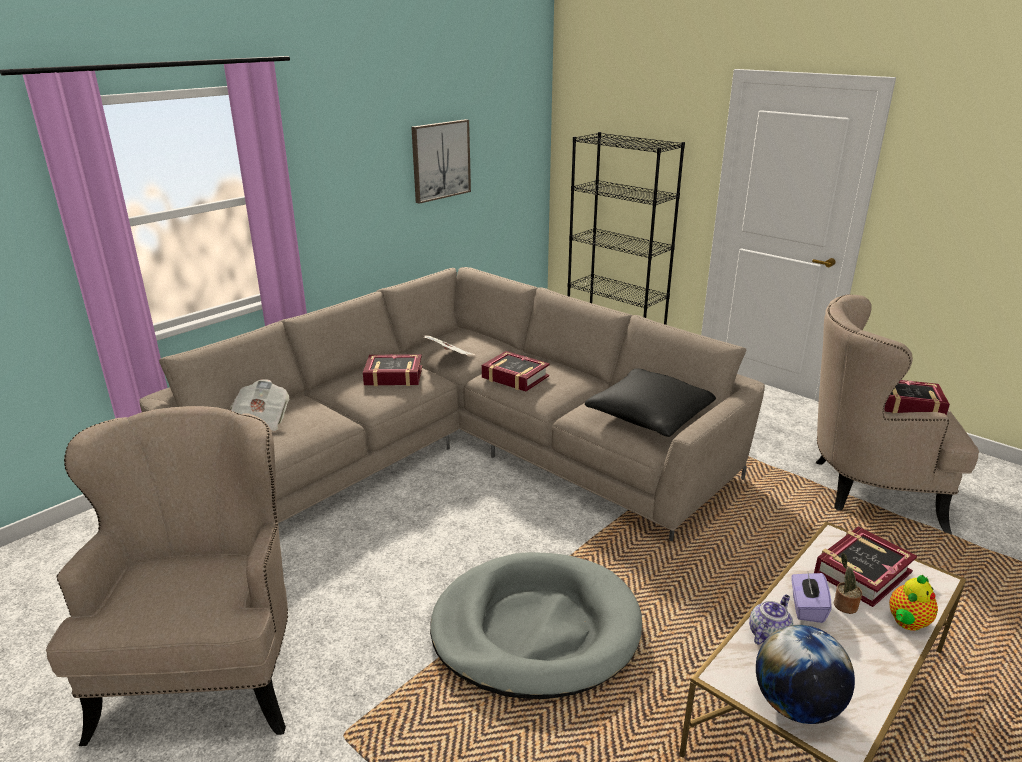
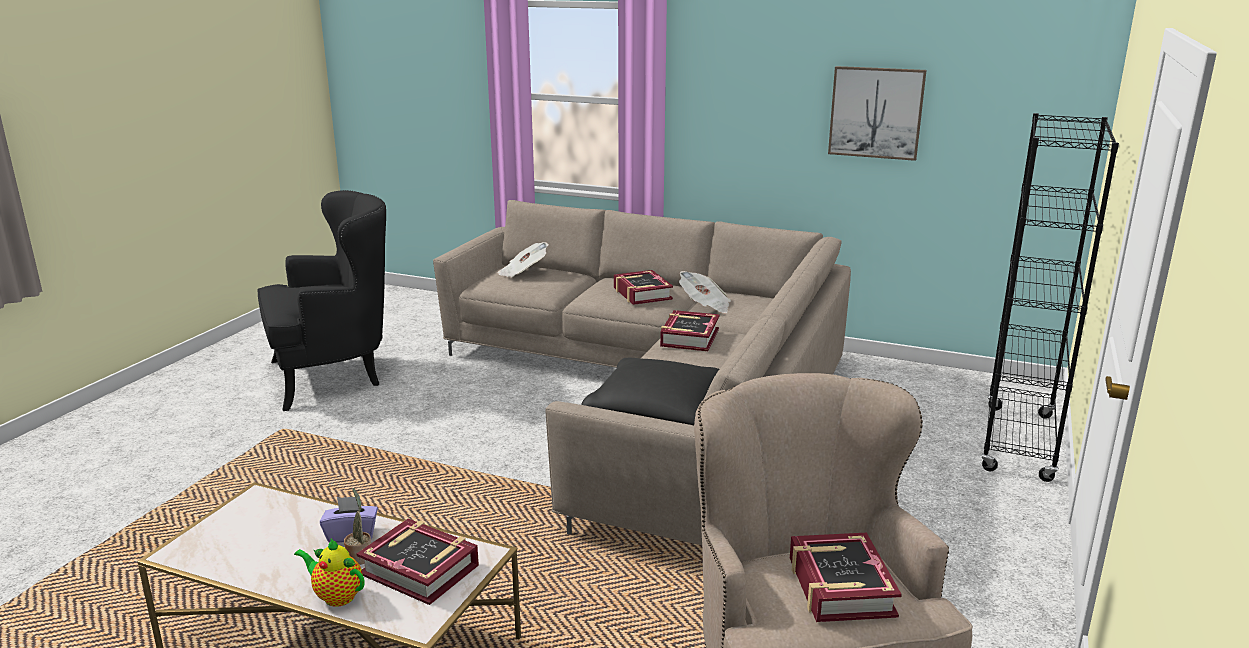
camera: 70 degrees right, 5 degrees down
(207, 671) = (334, 375): beige armchair -> black armchair
(535, 629) = (404, 479): grey dog bed -> none
(768, 634) = (309, 514): teapot -> none
(796, 705) = (220, 530): globe -> none

